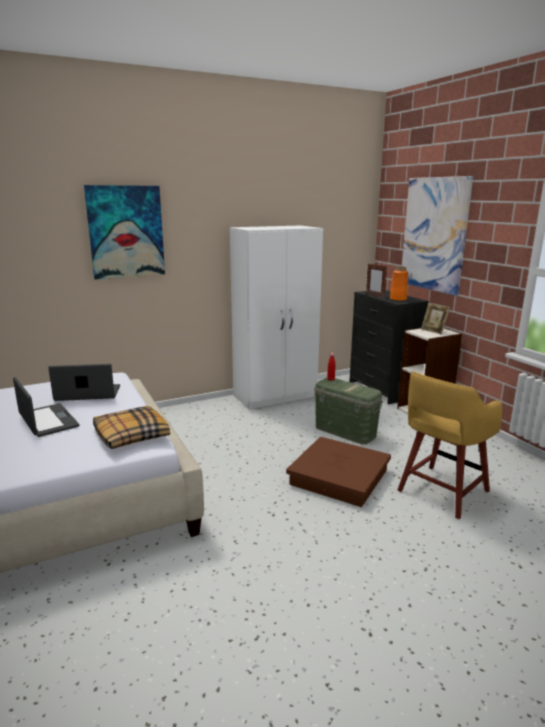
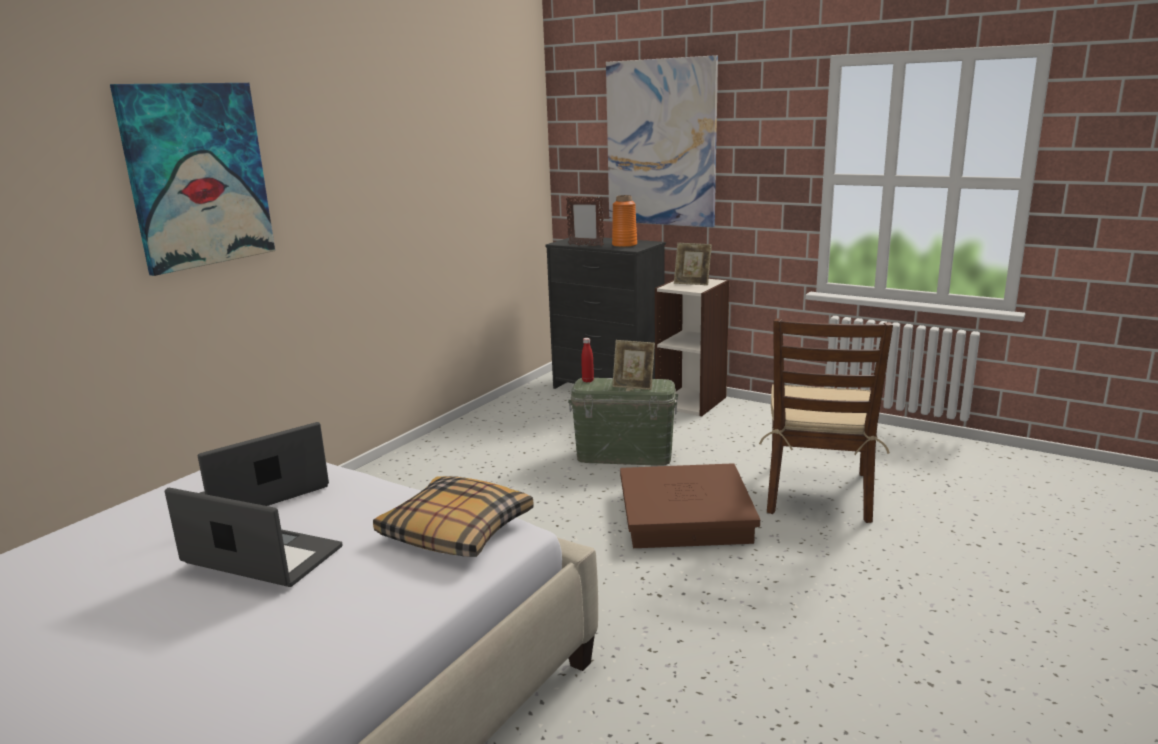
camera: 30 degrees left, 0 degrees up
(276, 396) = (469, 434): white wardrobe -> none
(352, 389) = (633, 386): none -> picture frame
(441, 492) = (818, 493): yellow stool -> brown chair

